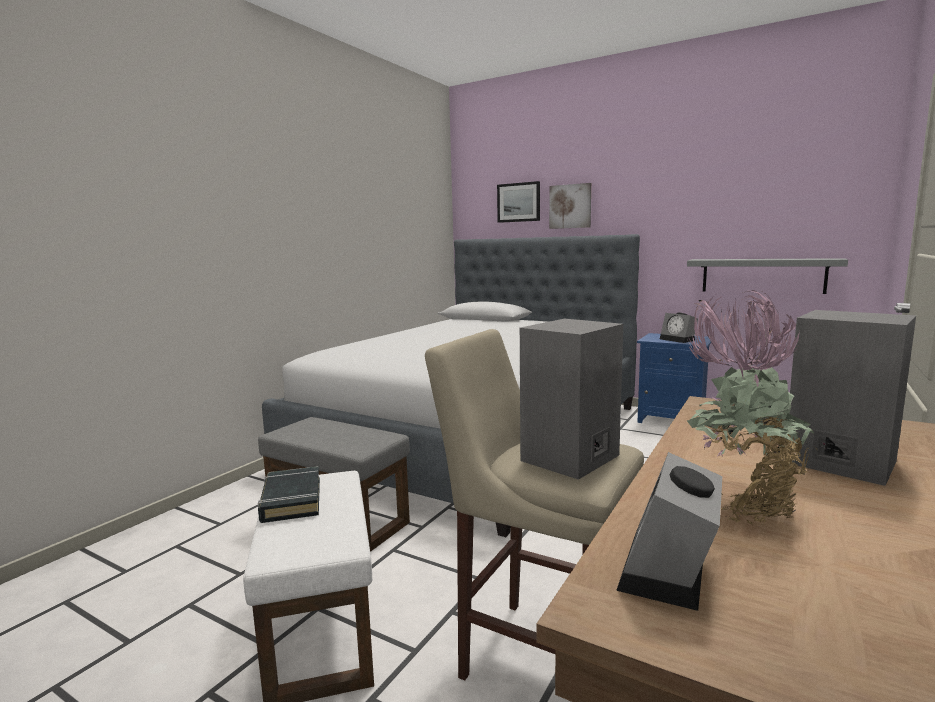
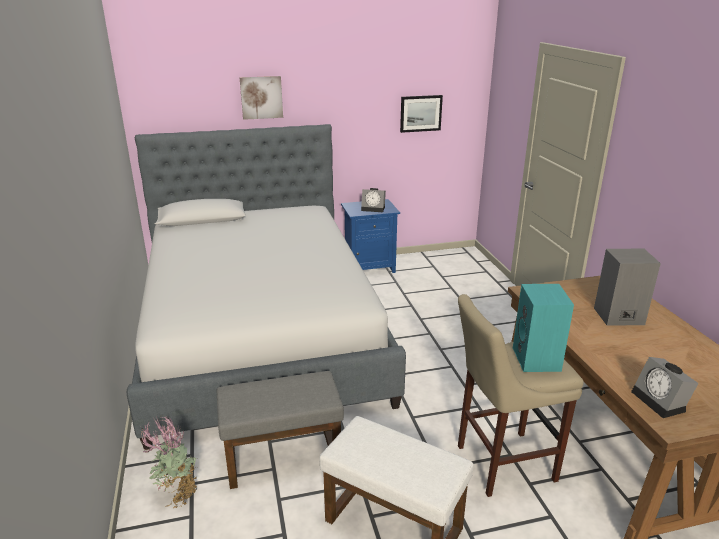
camera: 45 degrees left, 15 degrees up
(291, 500) = (369, 458): black book -> none
(518, 202) = (205, 92): picture -> picture (420, 113)
(570, 459) = (537, 360): grey speaker -> turquoise speaker
(741, 506) = (631, 359): potted plant -> potted plant (177, 494)
(762, 275) = (416, 150): grey shelf -> none

